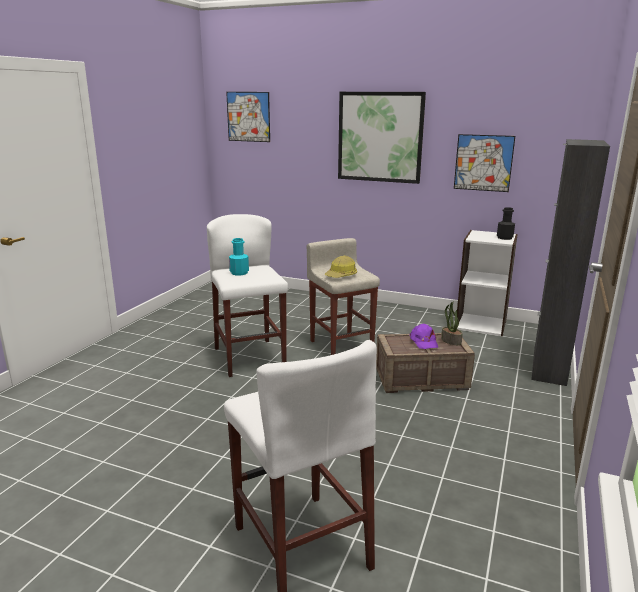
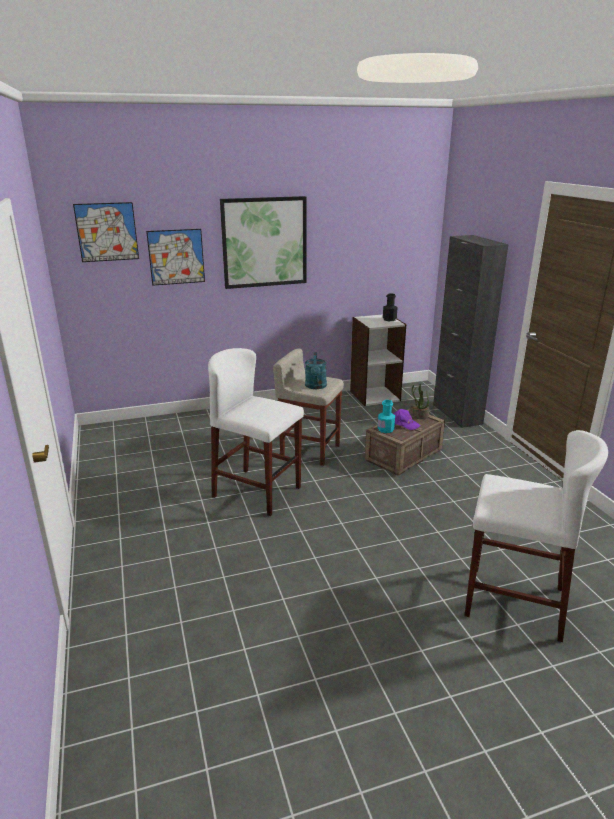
camera: 40 degrees left, 5 degrees up
(239, 273) = (252, 411): turquoise bottle -> turquoise bottle (385, 429)
(341, 275) = (316, 386): hard hat -> turquoise watering can
(483, 163) = (358, 257): picture -> picture (176, 257)

